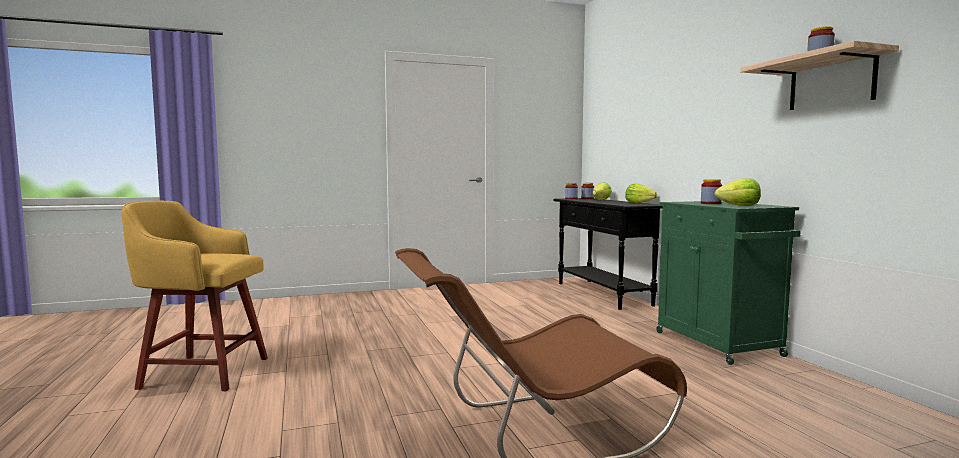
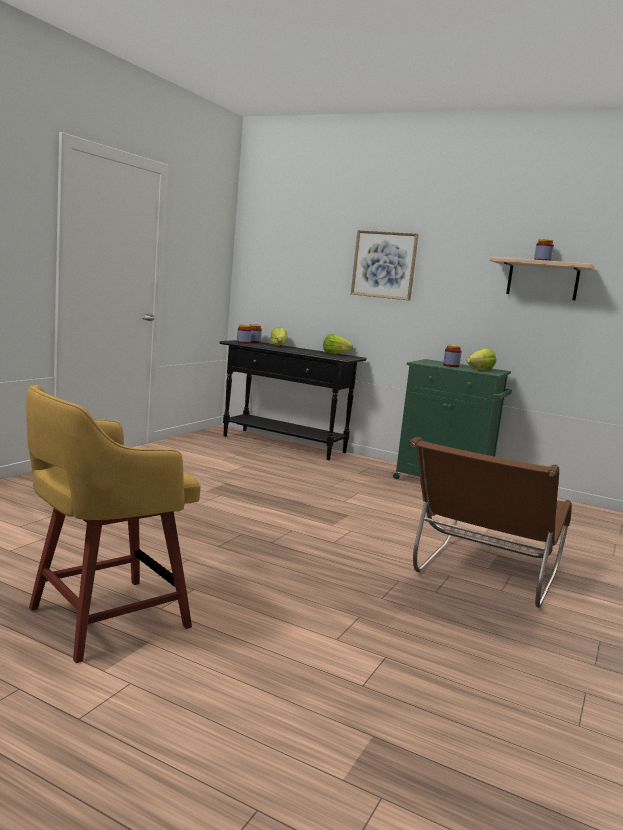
camera: 45 degrees left, 5 degrees up
(678, 106) = (384, 265): none -> picture

